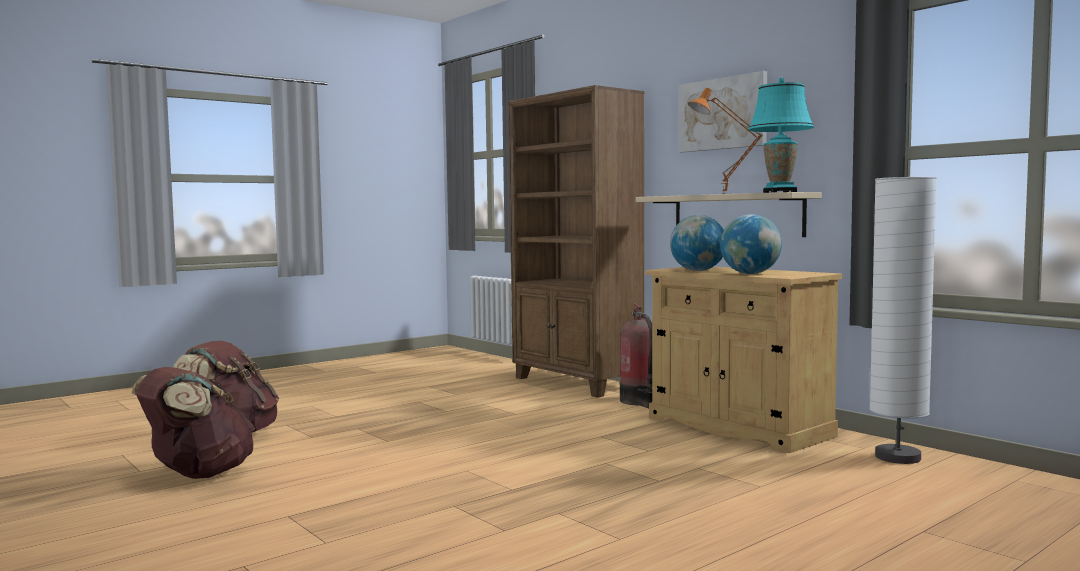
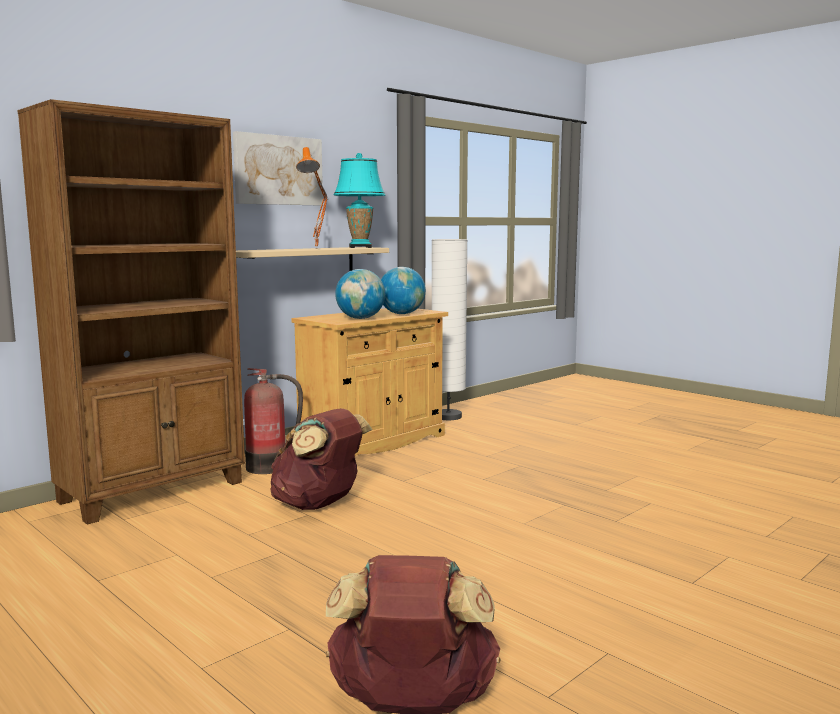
camera: 95 degrees left, 5 degrees up
(198, 475) = (613, 674): brown backpack -> brown backpack (319, 504)

